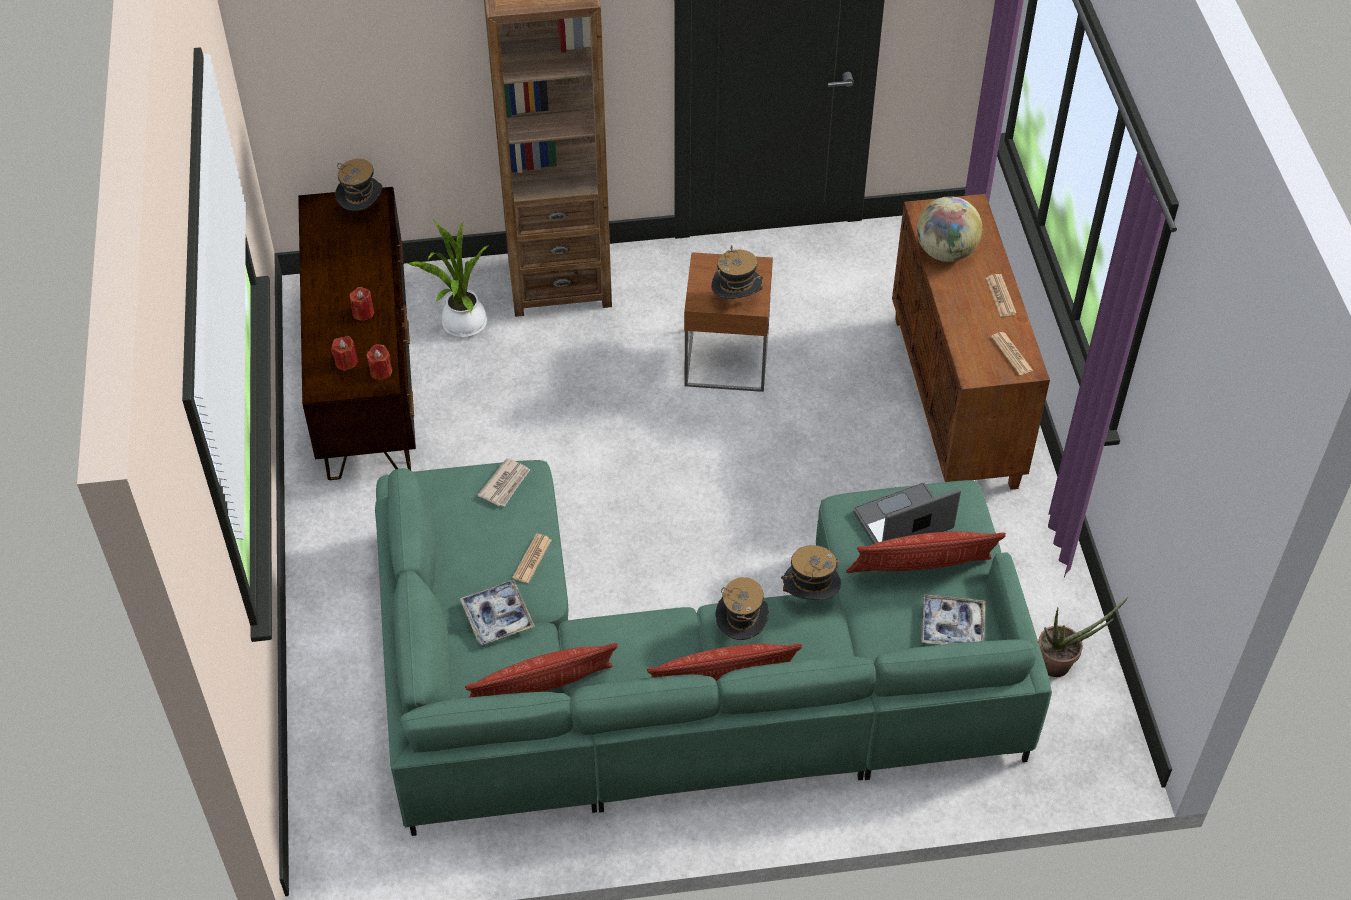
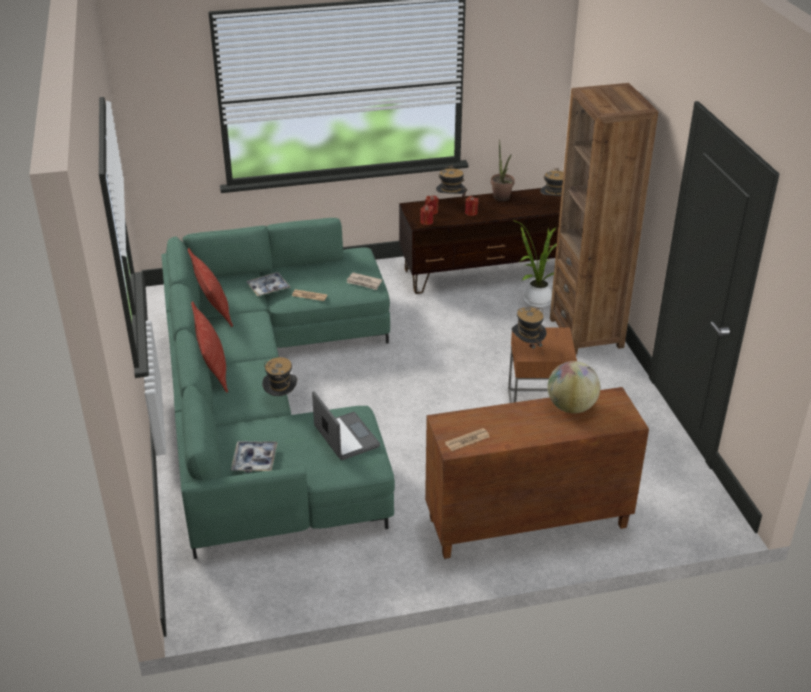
camera: 85 degrees right, 15 degrees down
(741, 631) = (255, 372): hat -> hat (450, 202)
(920, 574) = (300, 446): pillow -> none
(1000, 296) = (530, 435): newspaper -> none
(1062, 664) = (276, 580): potted plant -> potted plant (502, 199)

